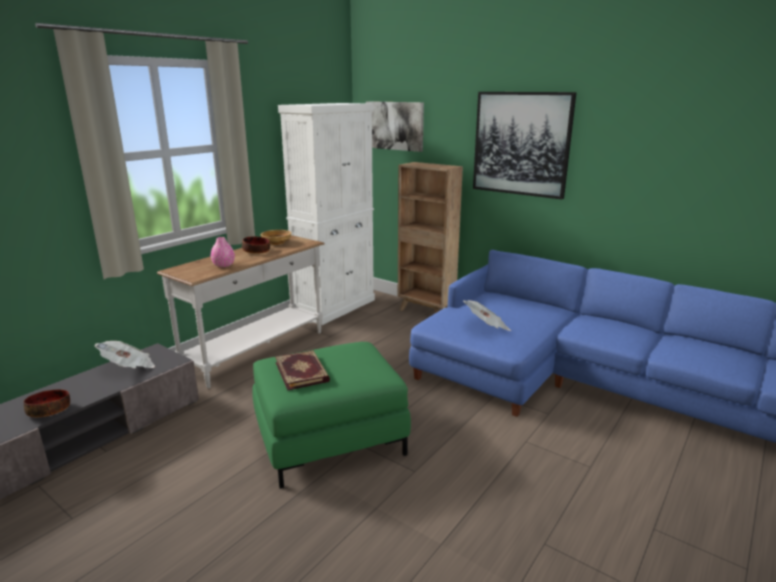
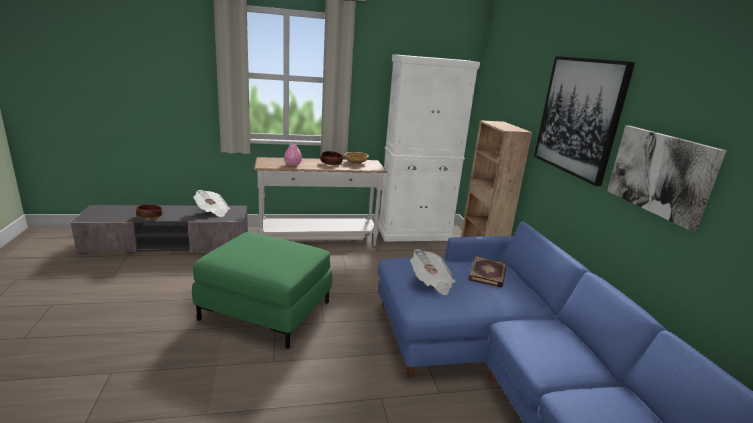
camera: 40 degrees right, 0 degrees up
(302, 372) = (247, 248): book -> book (488, 273)
(394, 125) = (501, 85): picture -> picture (660, 173)

